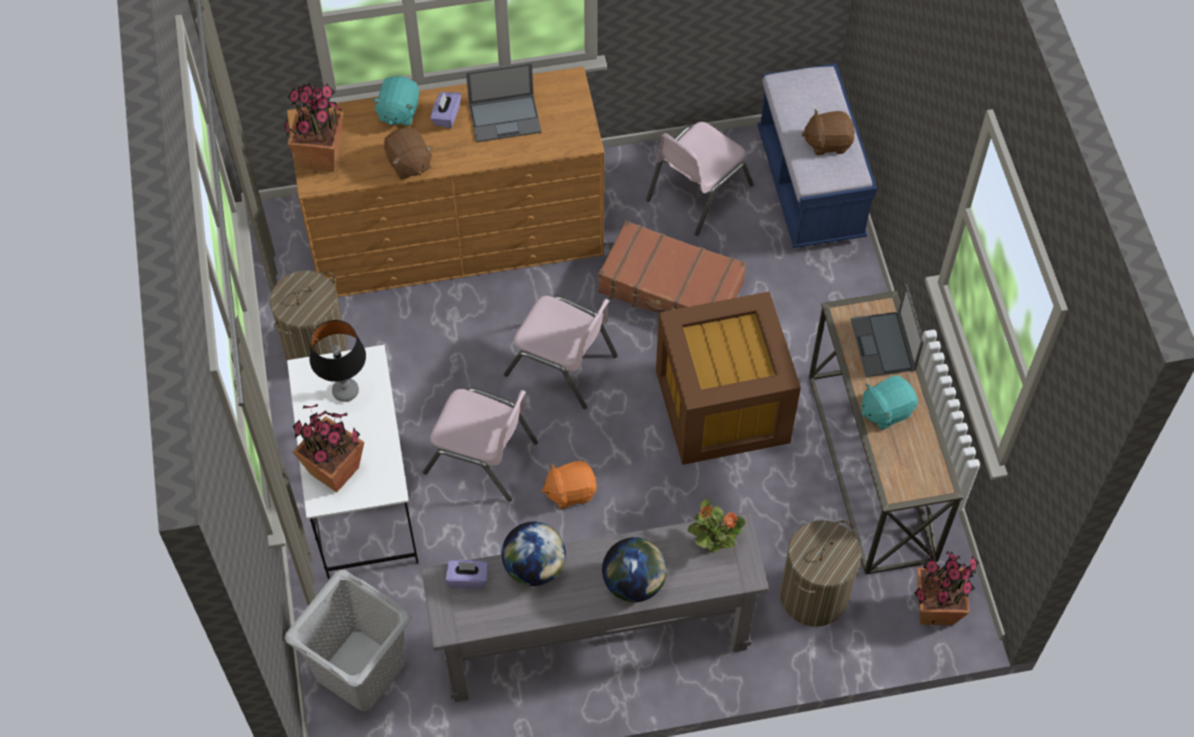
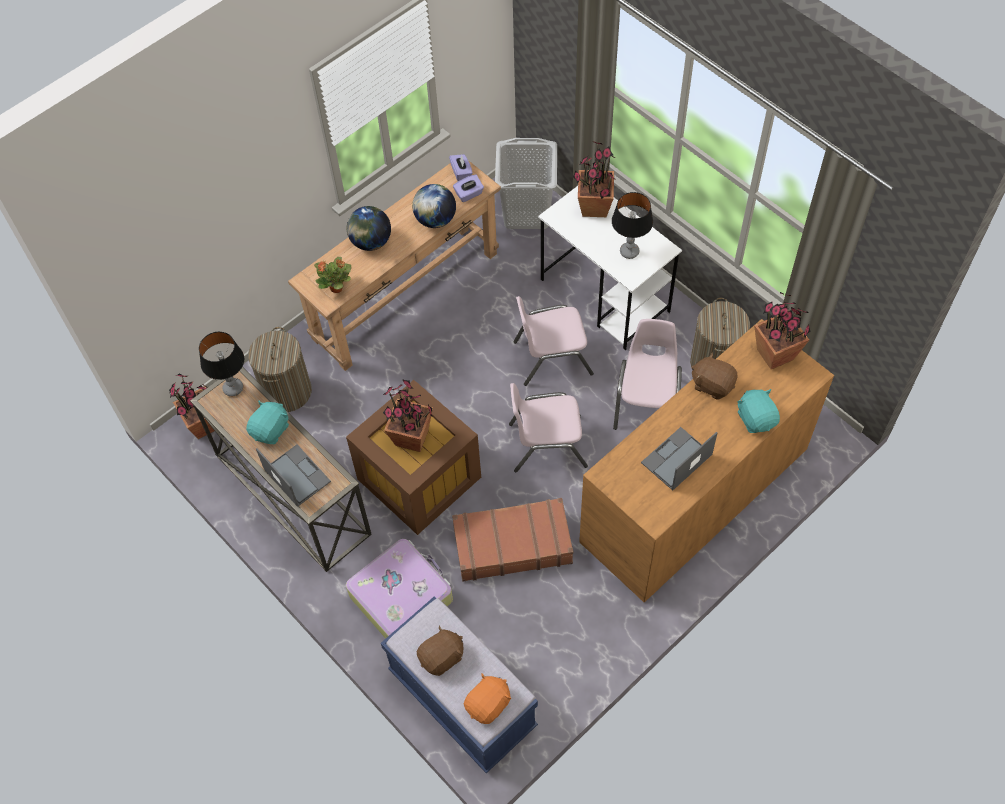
camera: 150 degrees right, 0 degrees up
(446, 116) = (719, 435): purple tissue box -> purple tissue box (461, 172)
(570, 491) = (481, 368): orange plush toy -> orange plush toy (488, 704)
(594, 640) = (406, 295): grey console table -> brown console table
(698, 192) = (546, 639): pink chair -> pink chair (647, 402)
(729, 351) = (412, 438): none -> potted plant
(813, 301) = (401, 596): none -> suitcase
(905, 484) = (233, 388): none -> table lamp

